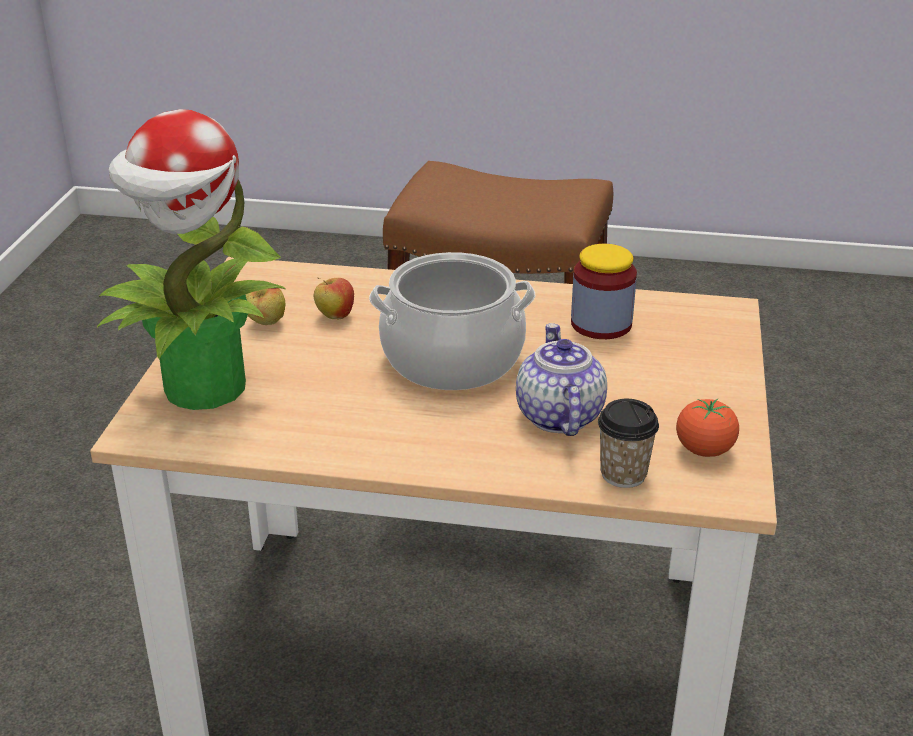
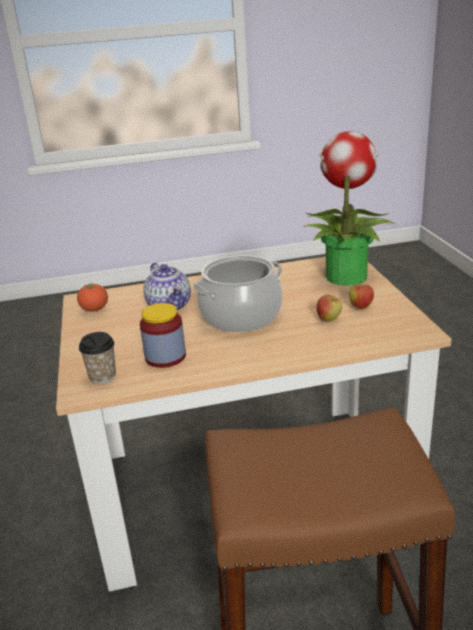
camera: 160 degrees right, 5 degrees down
(623, 474) = (131, 293): cup -> cup (102, 376)

